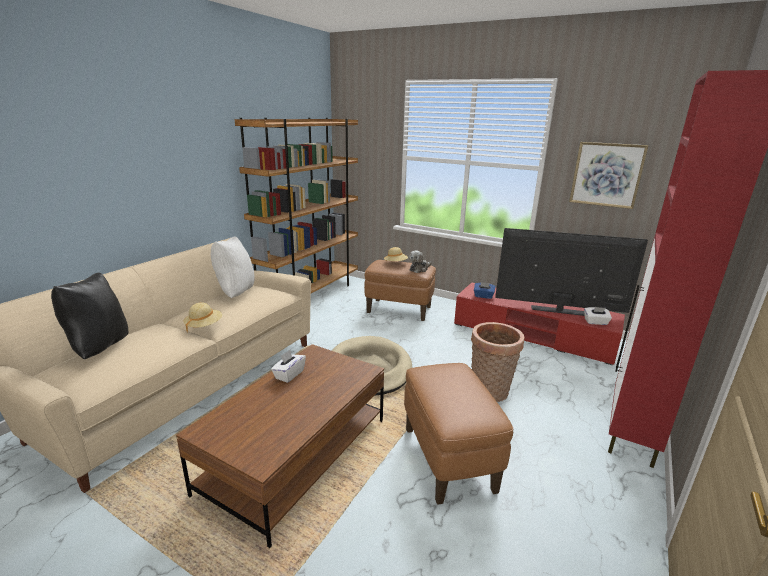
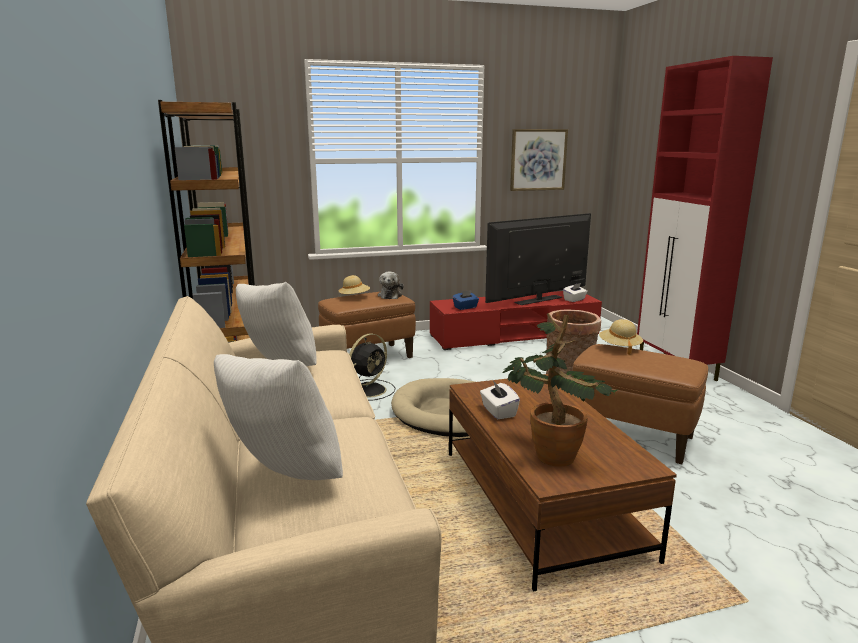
camera: 45 degrees left, 5 degrees down
(99, 348) = (282, 477): black pillow -> white pillow
(204, 326) = (338, 405): beige hat -> beige hat (619, 347)
(246, 415) = (550, 452): none -> potted plant
(358, 331) = (370, 390): none -> black fan

